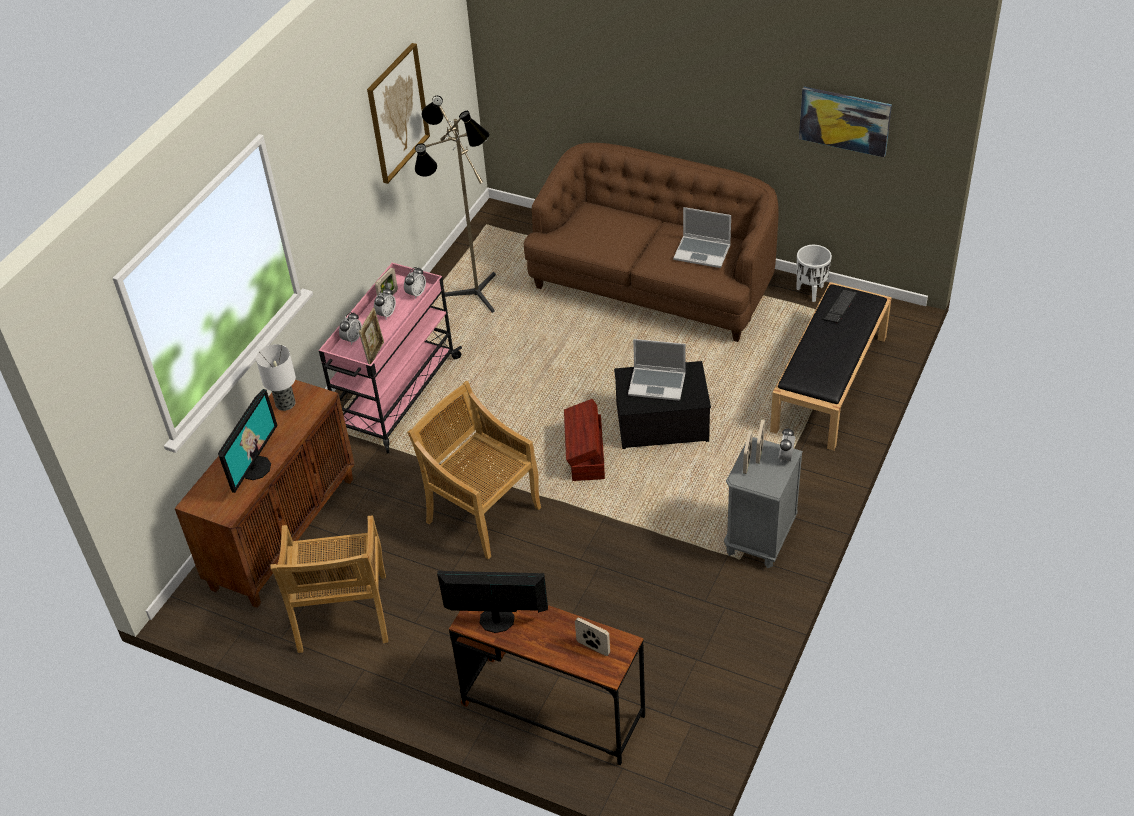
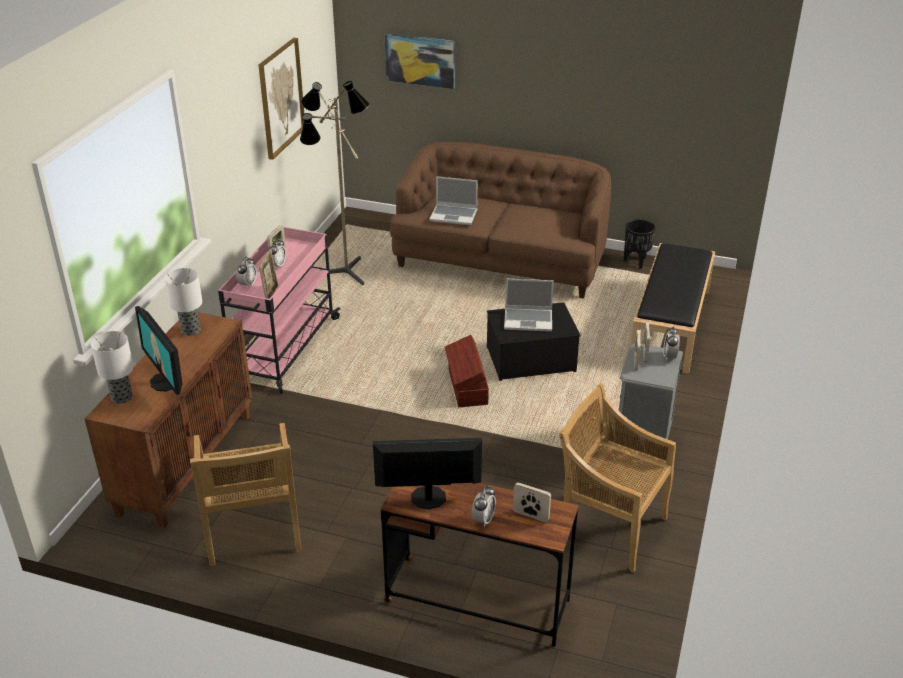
camera: 10 degrees left, 10 degrees down
(211, 485) = (121, 397): none -> table lamp
(255, 468) = (165, 381): monitor -> monitor turned 135 degrees clockwise
(416, 293) = (303, 250): alarm clock -> alarm clock (483, 520)
(482, 513) = (378, 437): beige chair -> beige chair (609, 527)
(703, 252) = (549, 221): laptop -> laptop (454, 215)
(811, 292) = (636, 262): white planter -> black planter
(839, 307) = (675, 257): keyboard -> none
(845, 120) = (669, 99): picture -> picture (420, 60)

